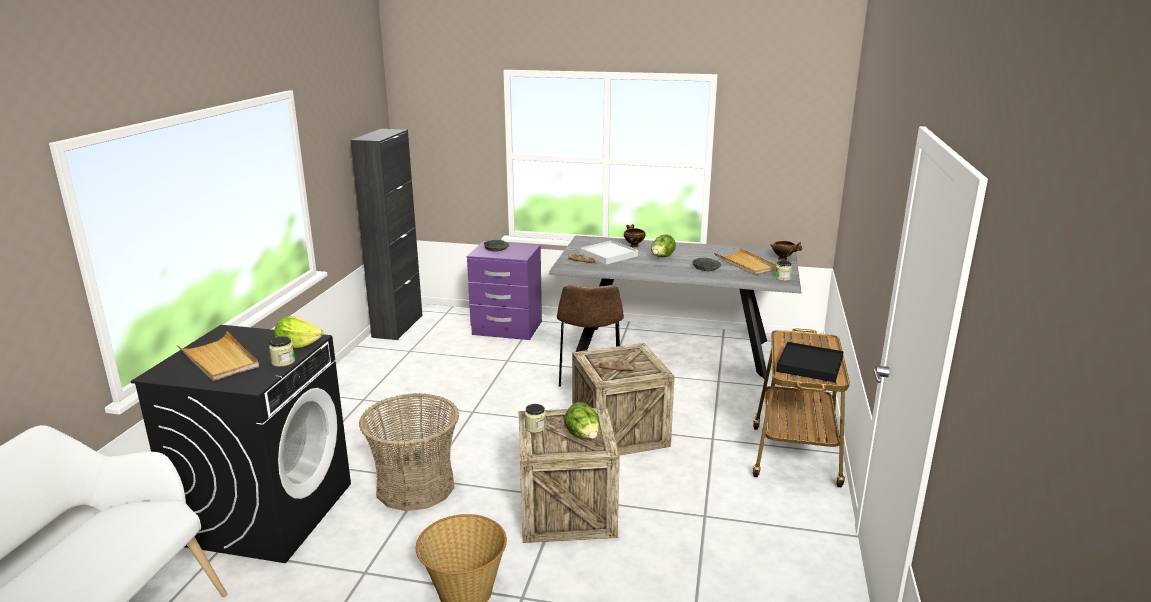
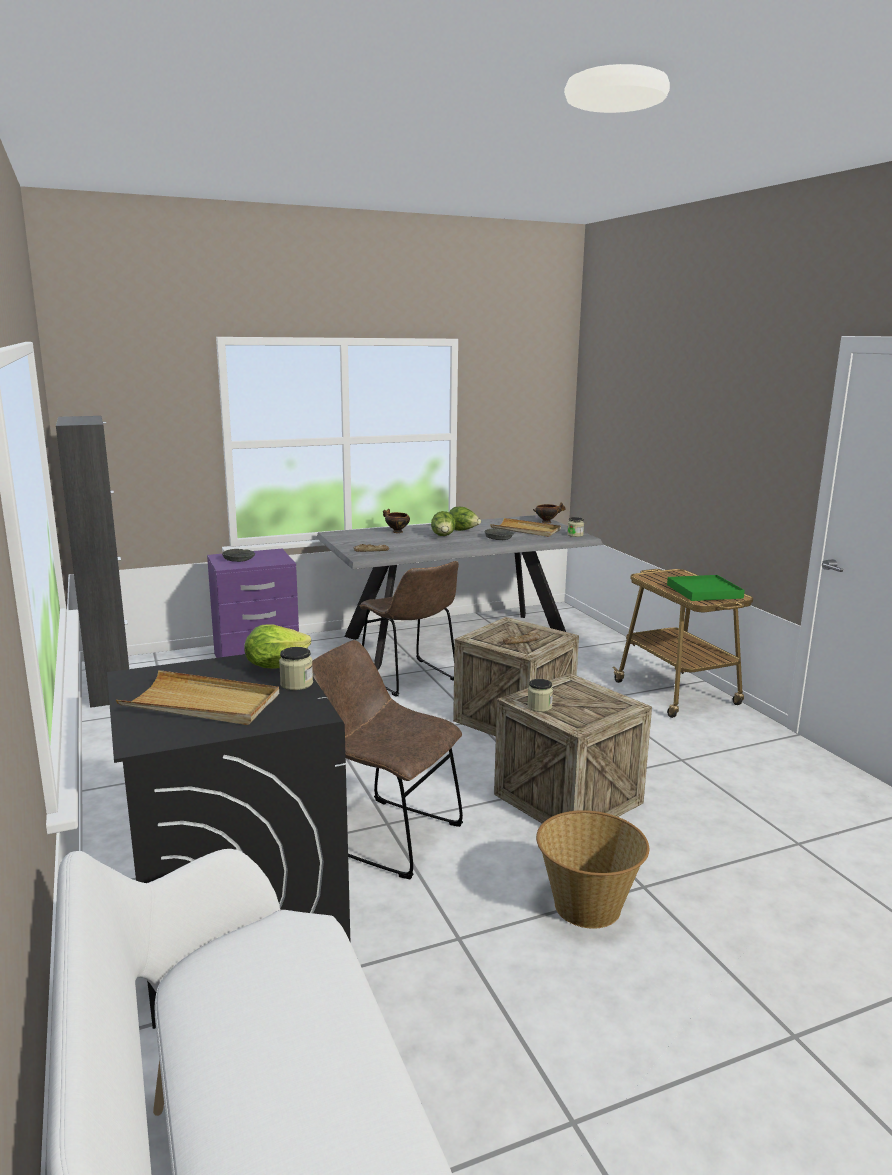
camera: 35 degrees left, 5 degrees down
(415, 486) = (385, 835): basket -> brown chair
(583, 436) = (594, 701): lettuce -> lettuce (463, 531)
(608, 255) = (388, 542): white tray -> none
(810, 365) = (704, 591): black tray -> green tray

